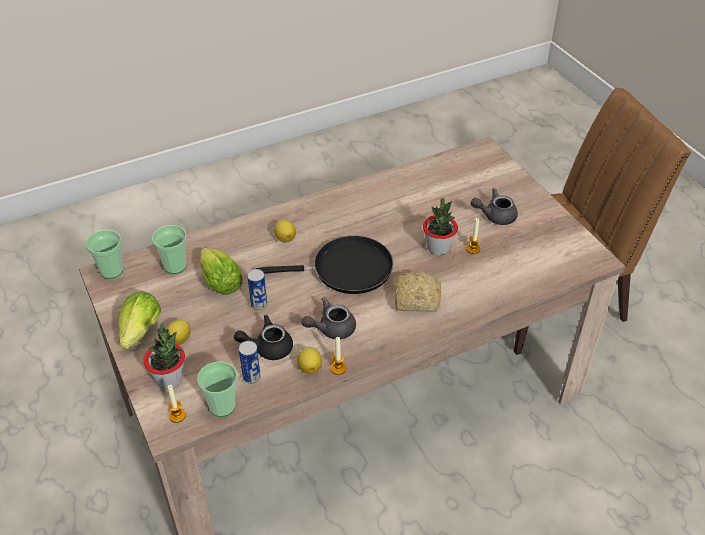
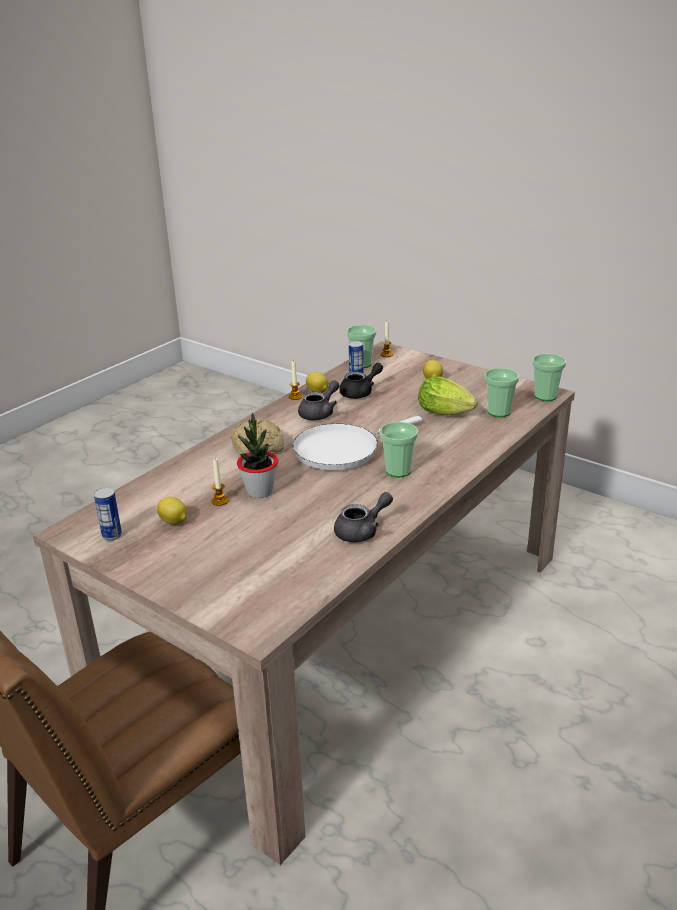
camera: 155 degrees right, 15 degrees down
(139, 334) = (465, 375): lettuce -> none
(169, 379) = (413, 364): potted plant -> none
(259, 304) = (395, 410): can -> can (112, 535)
(285, 238) = (426, 456): lemon -> lemon (174, 522)
(320, 231) = (398, 471): none -> cup
(346, 270) = (341, 450): black frying pan -> white frying pan
(495, 216) = (206, 541): grey teapot -> grey teapot (362, 531)

